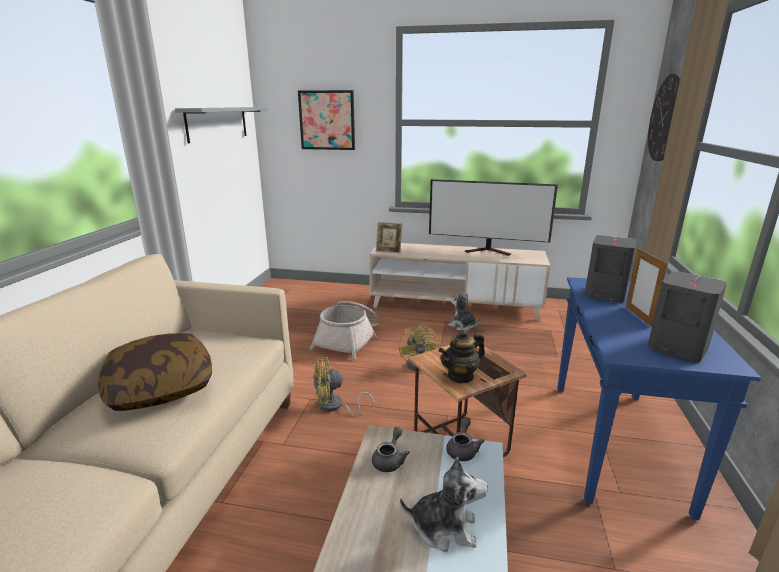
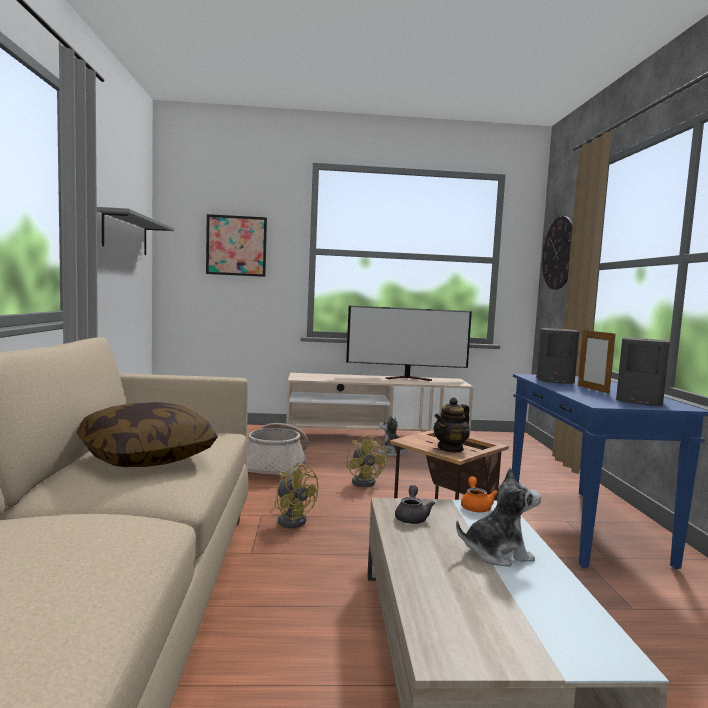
camera: 15 degrees left, 15 degrees down
(334, 407) = (293, 519): yellow fan -> yellow fan turned 105 degrees counterclockwise
(389, 251) = (307, 378): picture frame -> none
(463, 449) = (475, 506): grey teapot -> orange teapot

